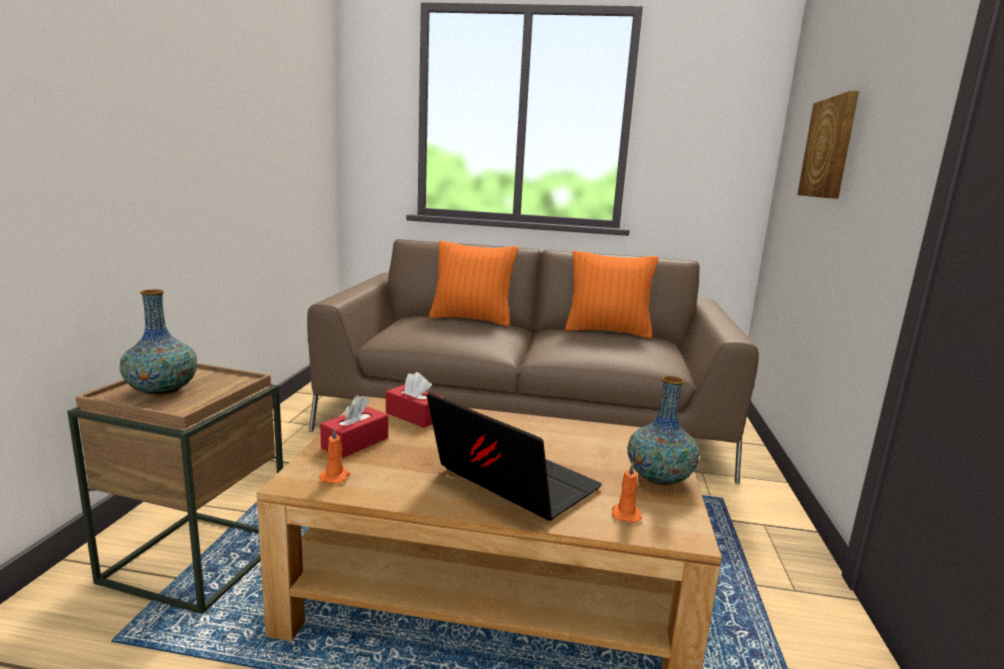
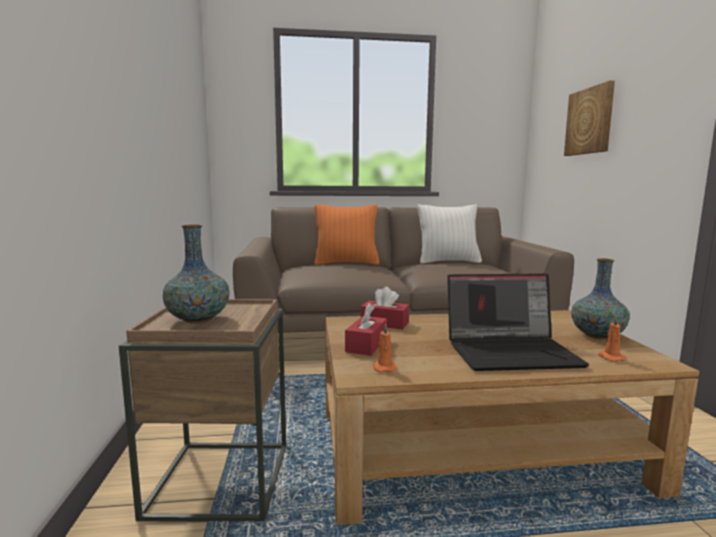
camera: 15 degrees left, 5 degrees down
(510, 483) = (512, 352): laptop -> laptop turned 150 degrees clockwise
(607, 331) = (448, 262): orange pillow -> white pillow

